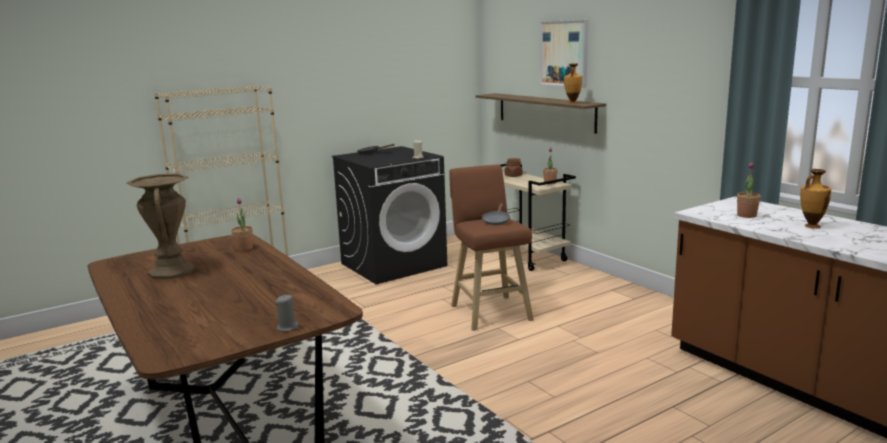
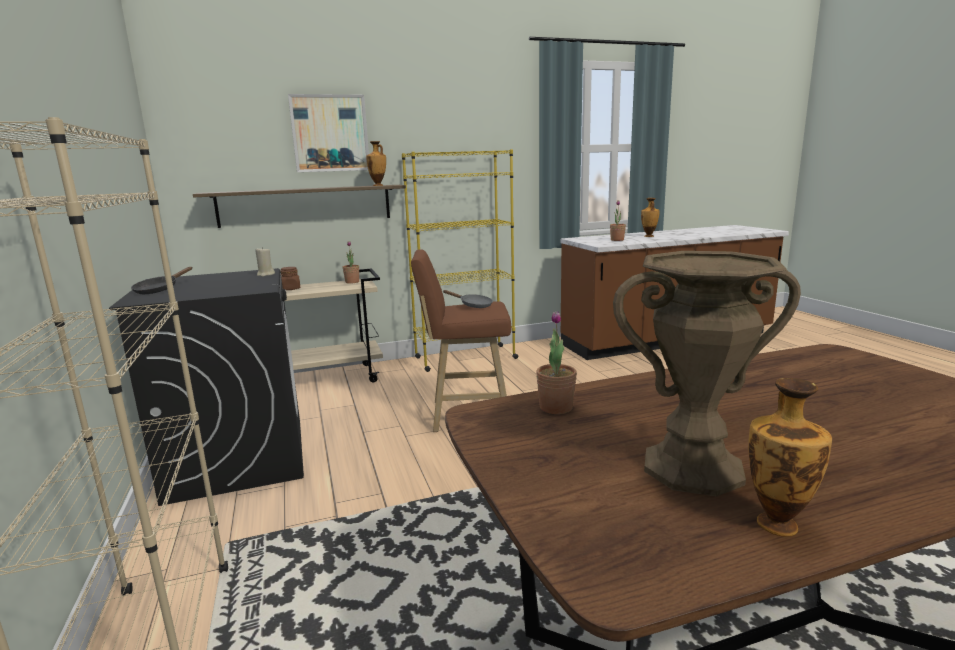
camera: 75 degrees left, 0 degrees up
(124, 282) = (777, 523): none -> vase
(287, 327) = (907, 372): grey candle -> none
(620, 291) = (465, 358): none -> yellow bookcase

